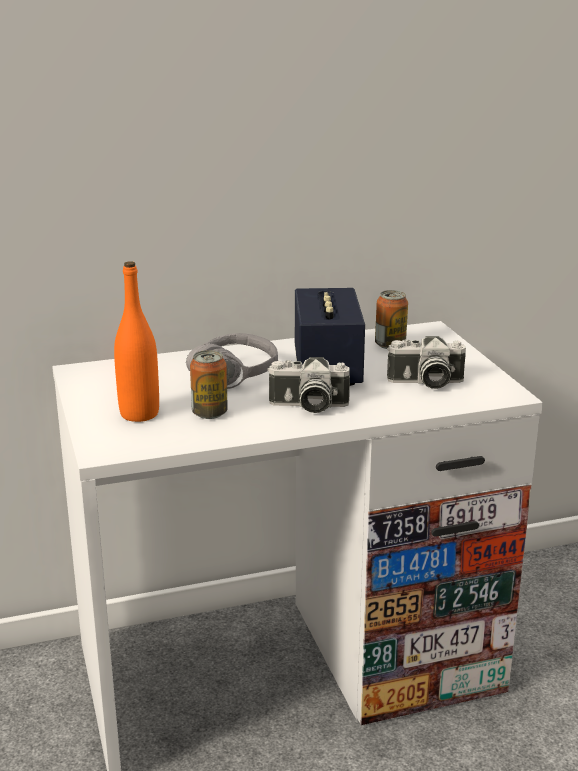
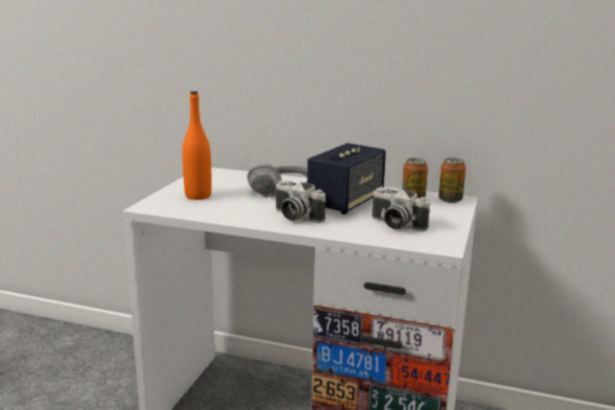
camera: 35 degrees right, 5 degrees down
(209, 413) = (234, 205): can -> can (450, 200)

